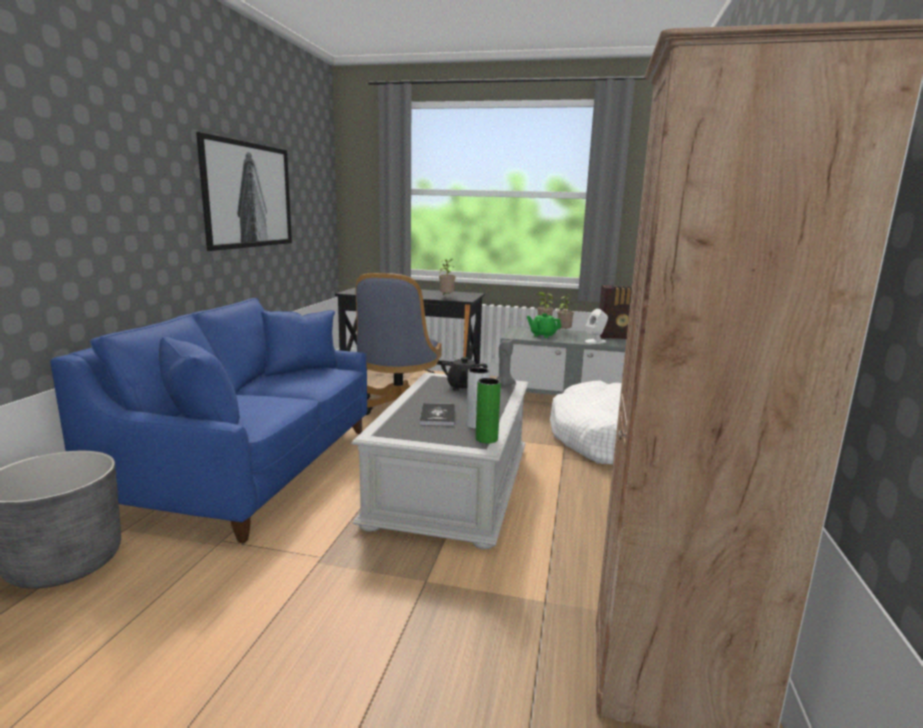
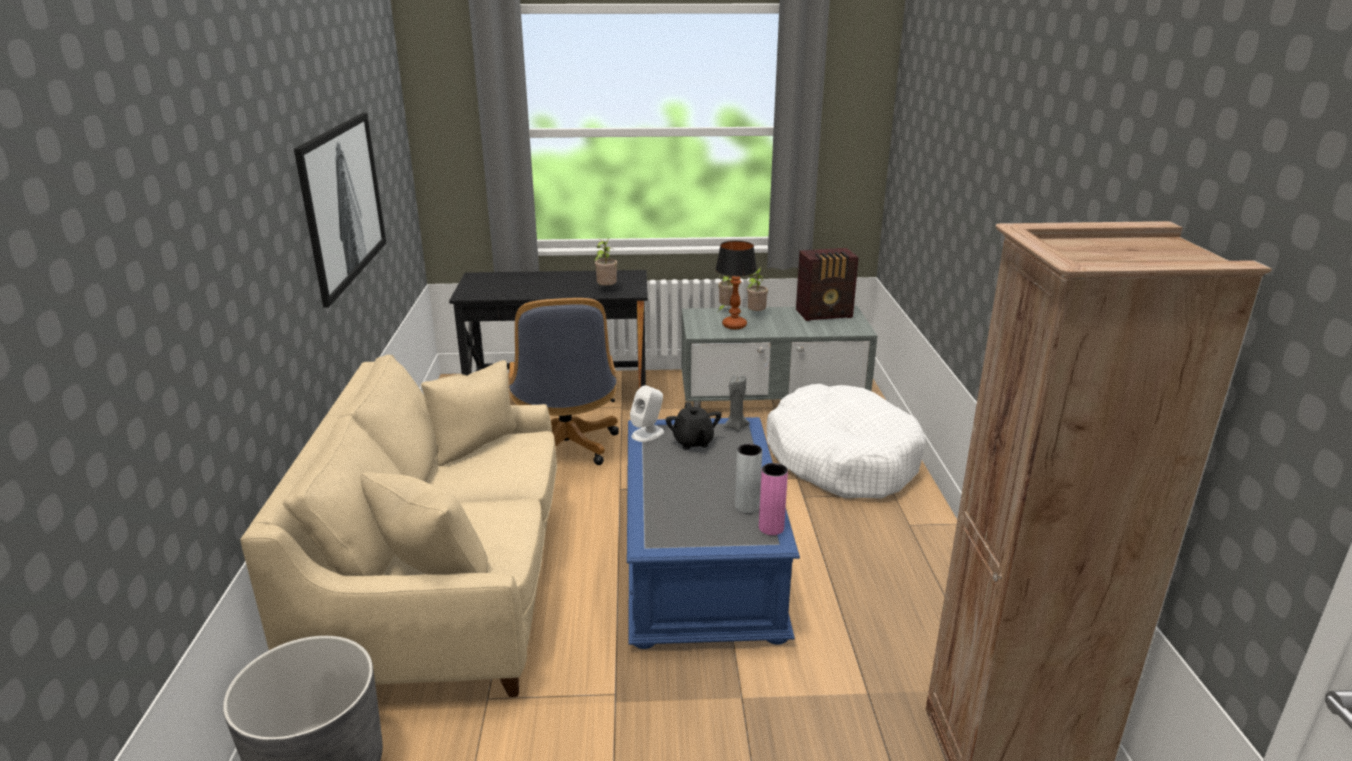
camera: 15 degrees left, 10 degrees up
(251, 468) = (447, 586): blue sofa -> beige sofa
(437, 415) = (695, 499): book -> none
(452, 484) = (701, 561): white coffee table -> blue coffee table
(486, 439) = (771, 528): green vase -> pink vase
(542, 335) = (734, 325): green teapot -> table lamp
(595, 341) = (803, 329): white speaker -> white speaker (648, 433)

